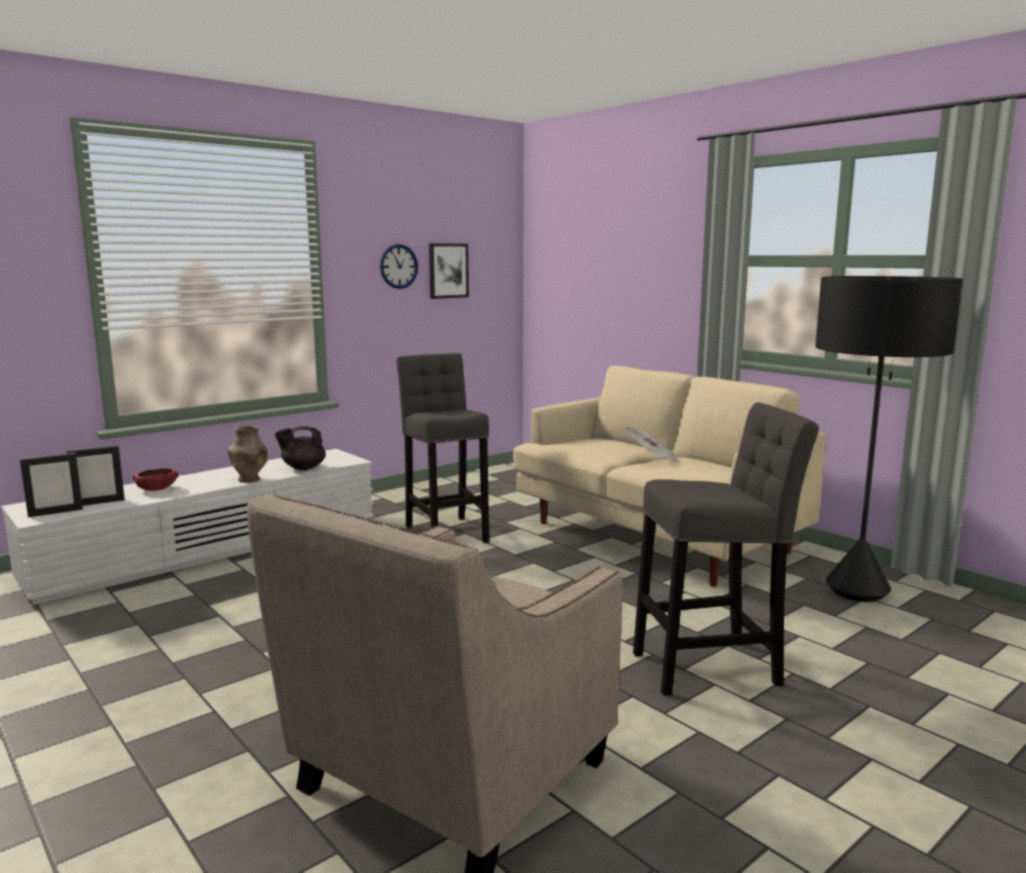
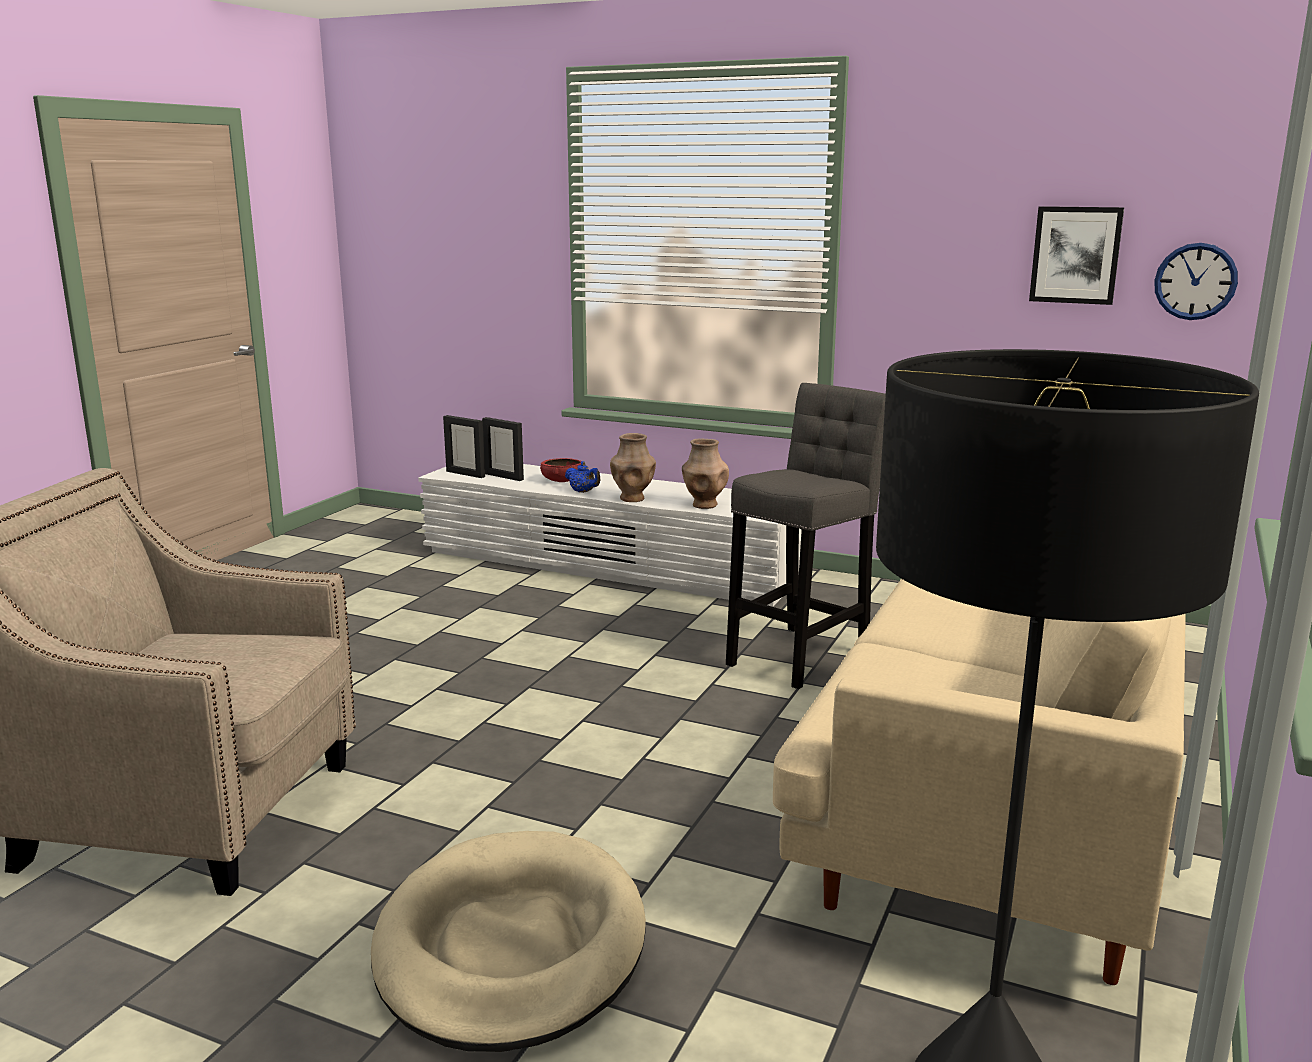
camera: 65 degrees right, 5 degrees up
(201, 488) = (583, 492): none -> blue teapot
(303, 468) = (704, 505): black teapot -> brown vase
(398, 266) = (973, 244): wall clock -> wall clock (1195, 281)
(653, 460) = (945, 658): newspaper -> none
(713, 667) = (510, 947): grey stool -> beige dog bed

